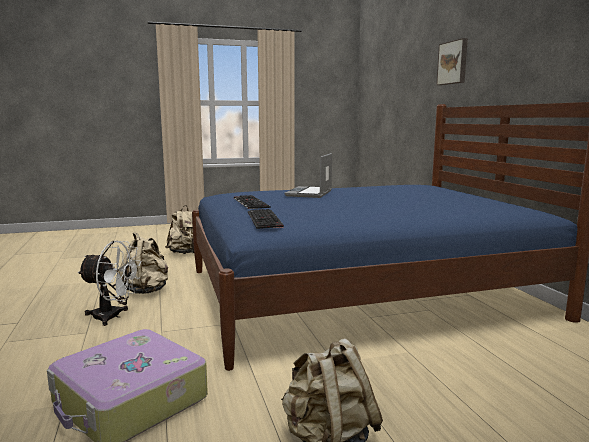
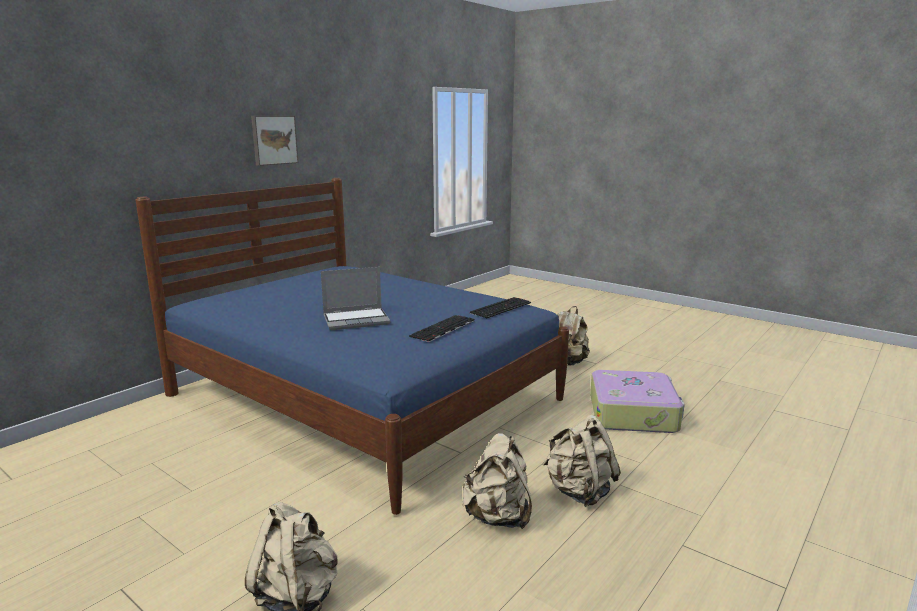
camera: 125 degrees left, 5 degrees up
(113, 317) = (579, 492): white fan -> beige backpack
(453, 62) = (132, 139): picture -> picture (273, 140)

